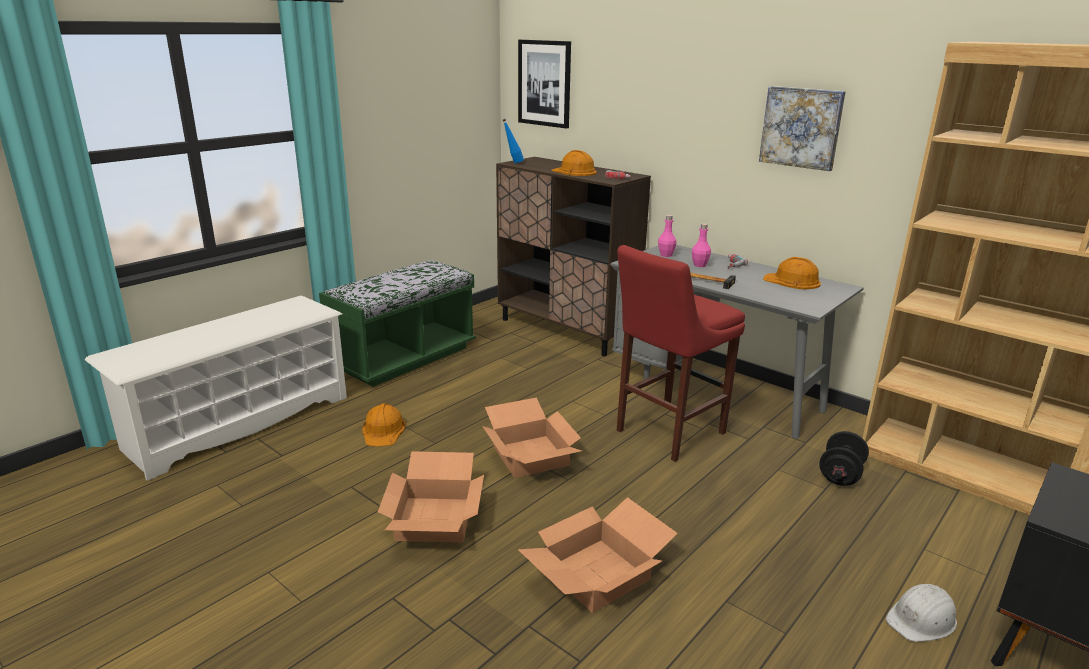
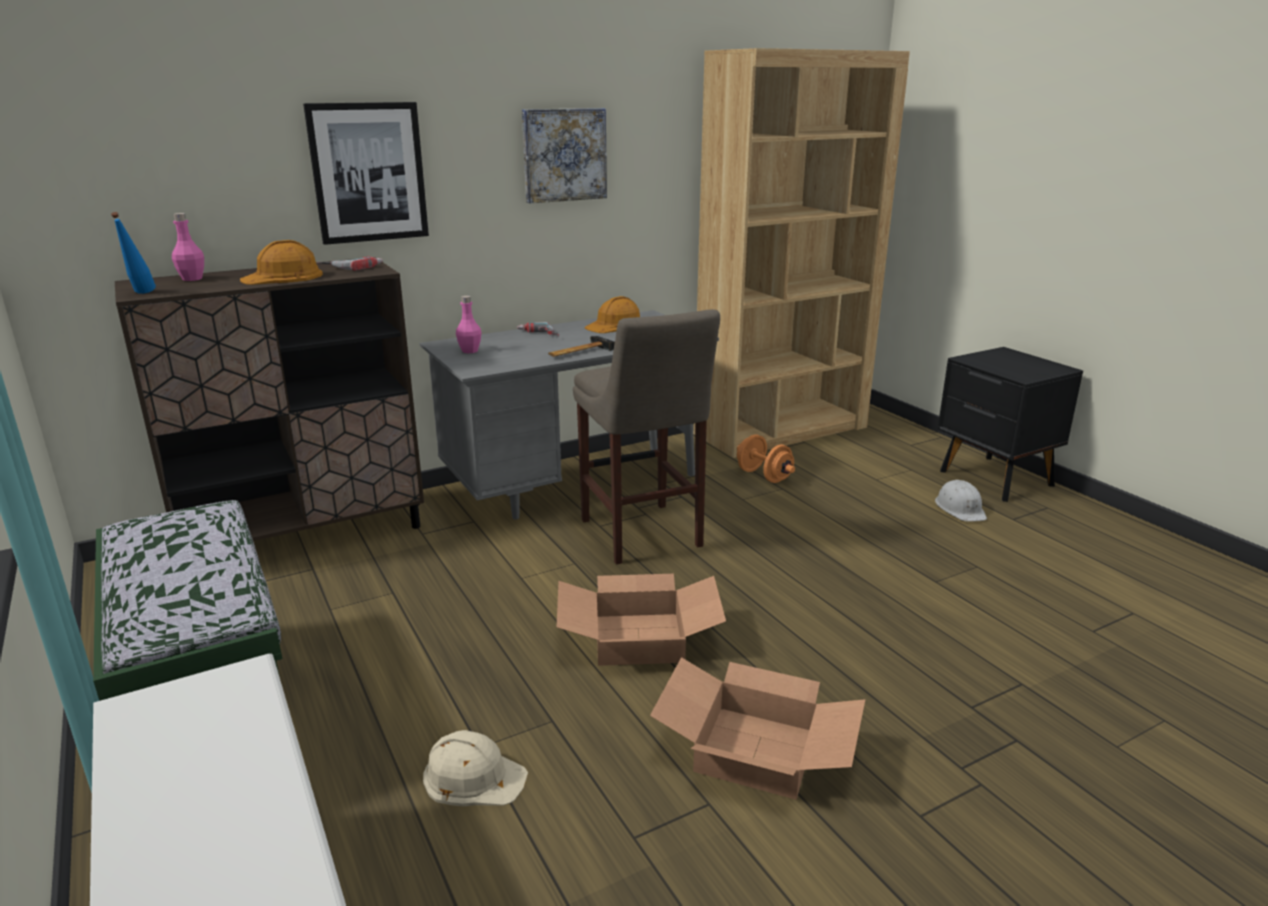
camera: 70 degrees left, 0 degrees up
(383, 430) = (473, 776): orange hard hat -> beige hard hat
(544, 83) = (105, 141): picture -> picture (368, 173)
(597, 575) = (893, 643): cardboard box -> none
(666, 433) = (642, 536): red stool -> beige stool
(700, 265) = (525, 345): pink bottle -> pink bottle (192, 279)
(840, 474) = (764, 476): black dumbbell -> orange dumbbell

